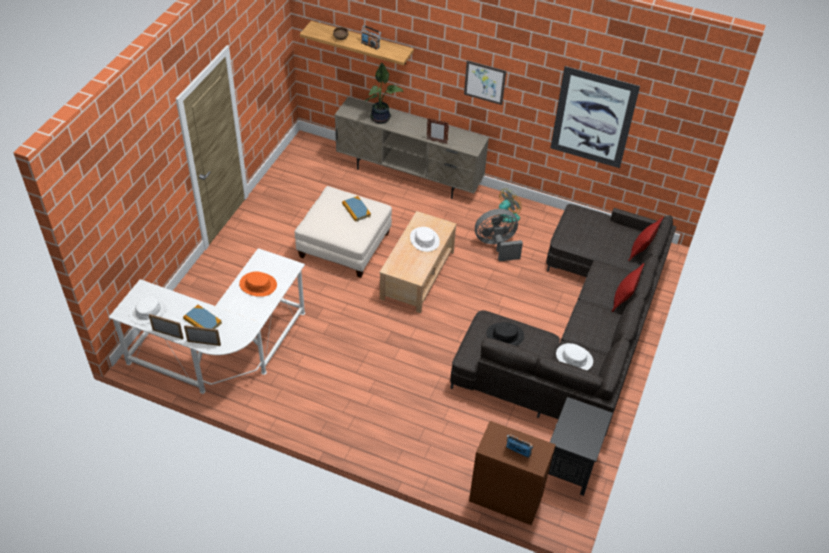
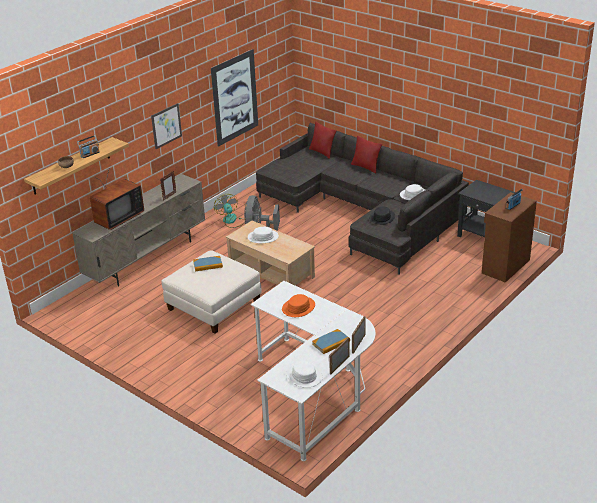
camera: 70 degrees left, 15 degrees down
(381, 117) = (117, 218): potted plant -> television

